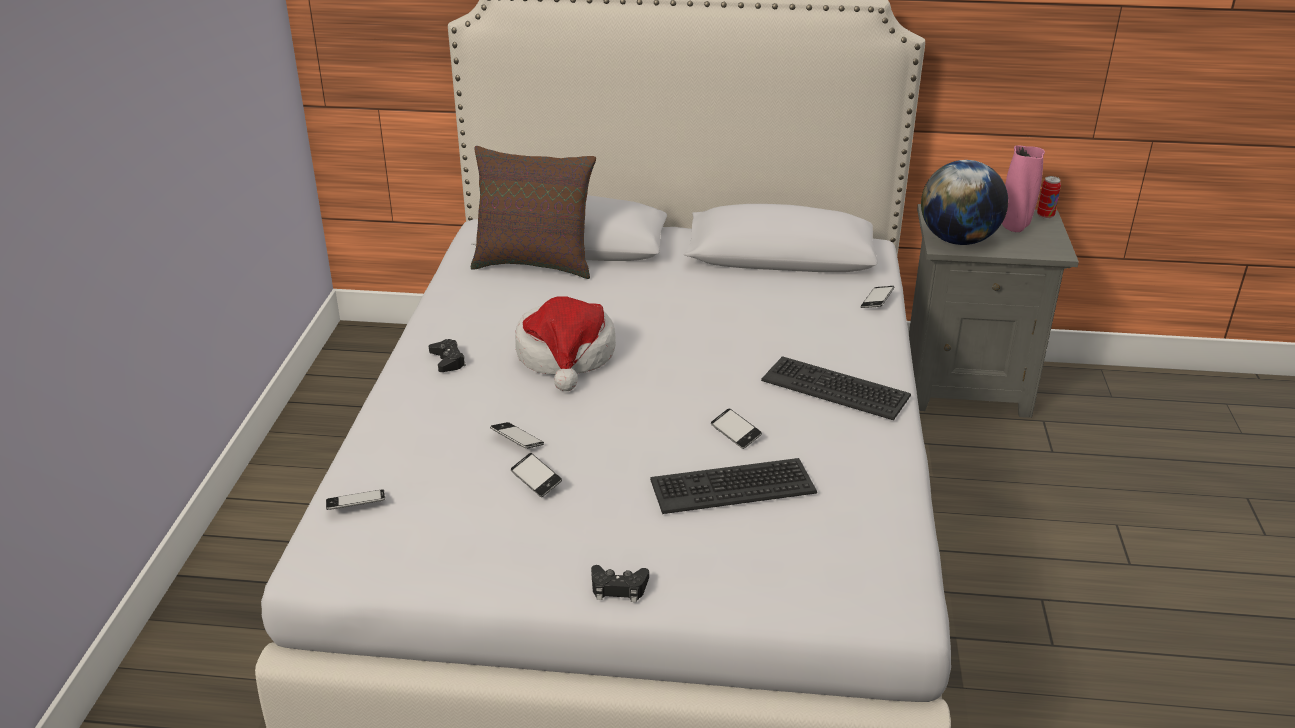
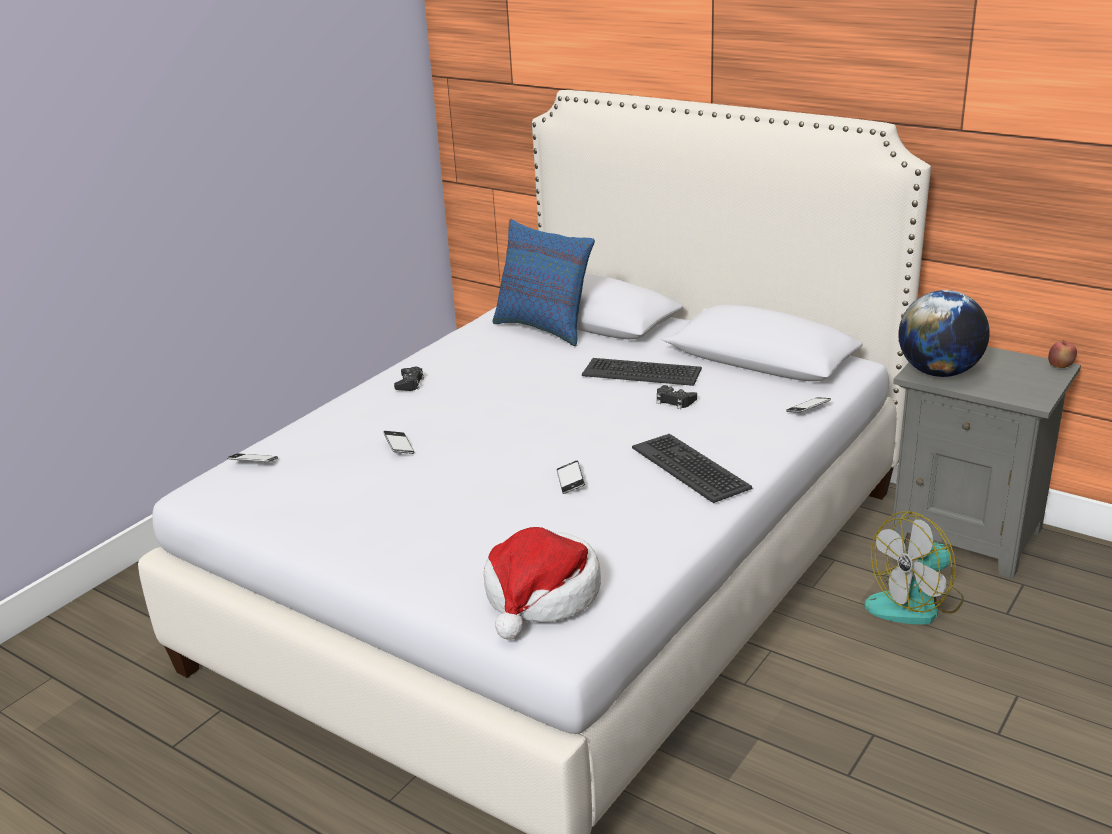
camera: 30 degrees right, 5 degrees down
(534, 265) = (543, 329): brown pillow -> blue pillow
(536, 479) = (384, 475): phone -> none
(566, 356) = (497, 397): hat -> hat (541, 595)
(618, 588) = (367, 562): black game controller -> black game controller (674, 401)
(732, 486) = (525, 518): keyboard -> keyboard (642, 372)
(977, 463) = (915, 603): none -> fan
(1015, 227) = (1013, 371): pink vase -> none
(1045, 215) = (1060, 367): can -> apple

